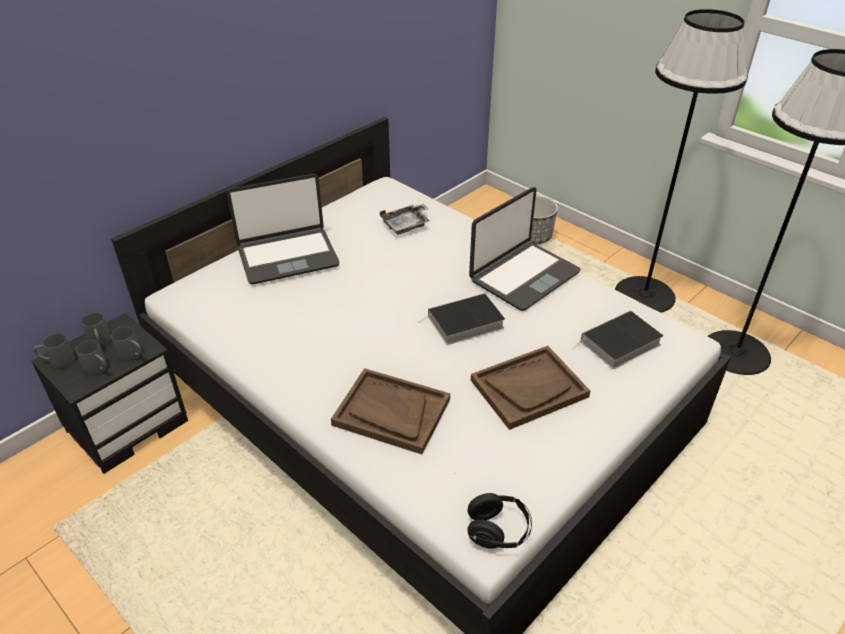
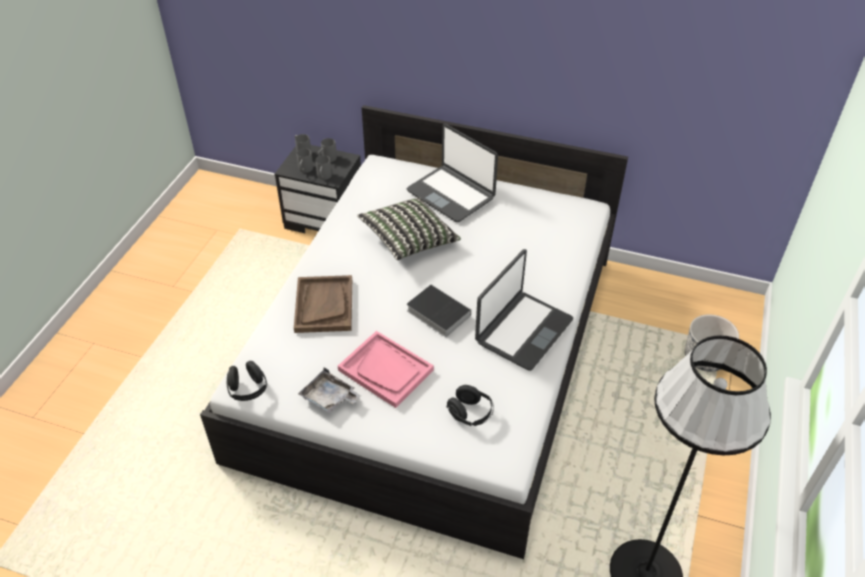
camera: 65 degrees right, 5 degrees up
(334, 309) = (408, 240): none -> pillow
(406, 225) = (541, 240): grey tray -> grey tray (329, 398)
(523, 276) = (523, 330): laptop -> laptop turned 75 degrees counterclockwise
(529, 388) = (386, 370): brown tray -> pink tray
(619, 344) = (470, 414): book -> black headphones
(644, 295) = (681, 474): black floor lamp -> none

